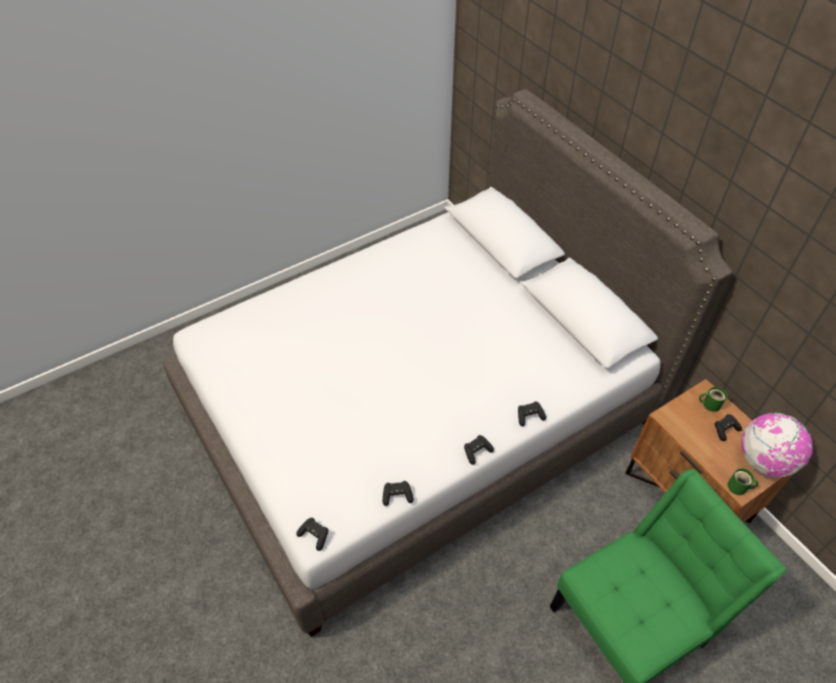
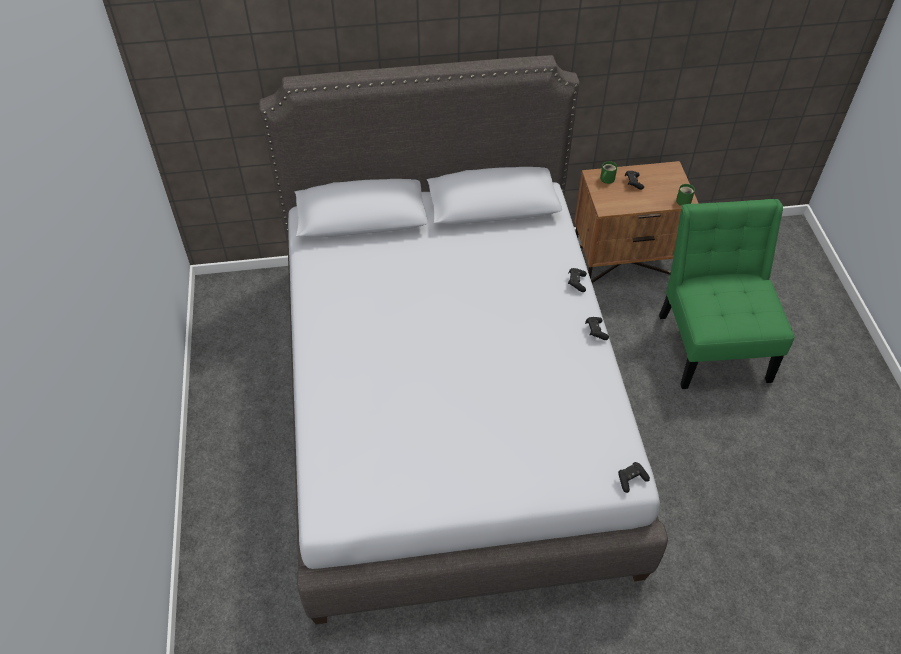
camera: 65 degrees left, 0 degrees up
(397, 495) = (615, 403): black game controller -> none
(764, 461) = (669, 176): globe -> none

